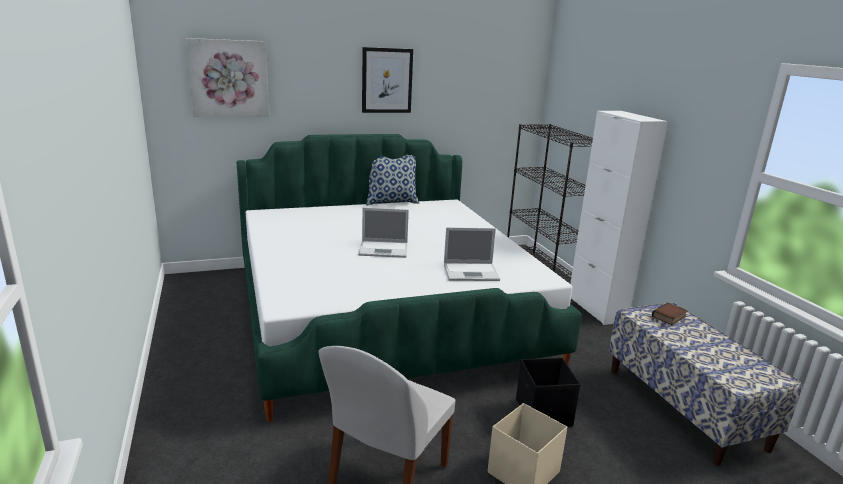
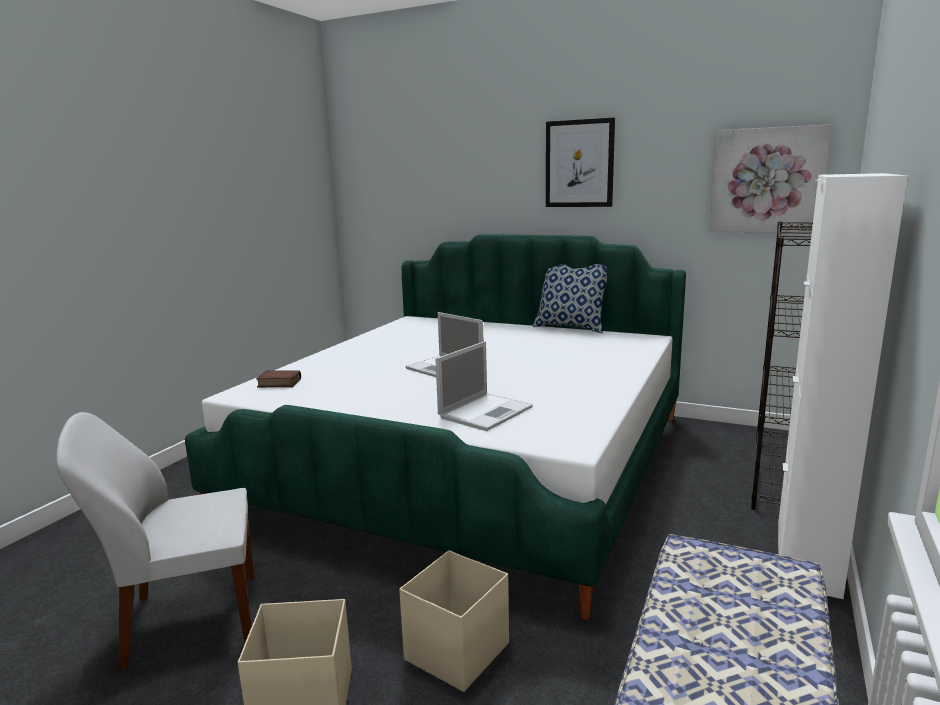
camera: 45 degrees right, 5 degrees down
(229, 78) = (405, 170): picture -> picture (767, 180)
(472, 272) = (486, 412): laptop -> laptop turned 90 degrees counterclockwise
(543, 413) = (455, 652): black storage box -> beige storage box
(669, 317) = (753, 581): book -> book (278, 383)

